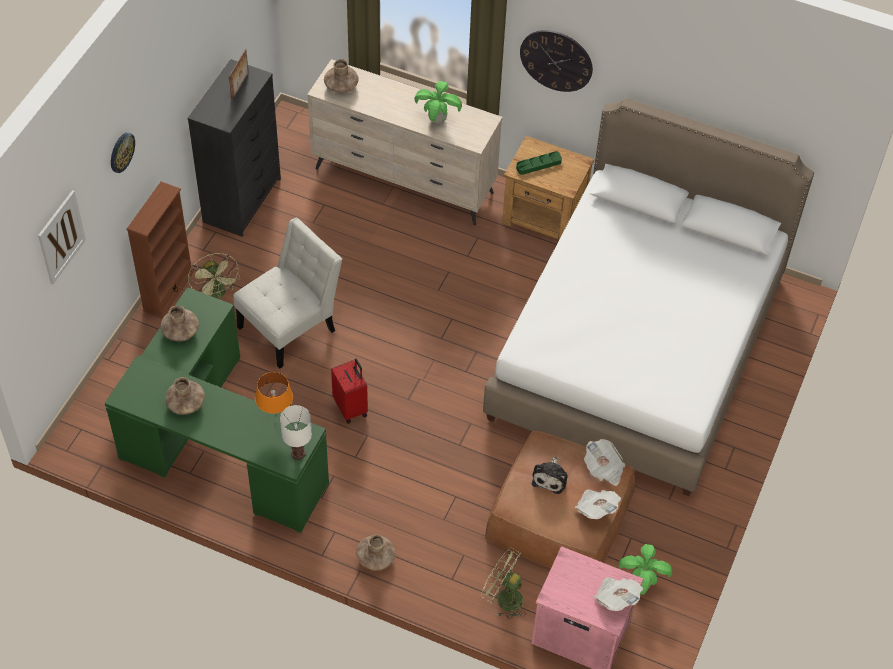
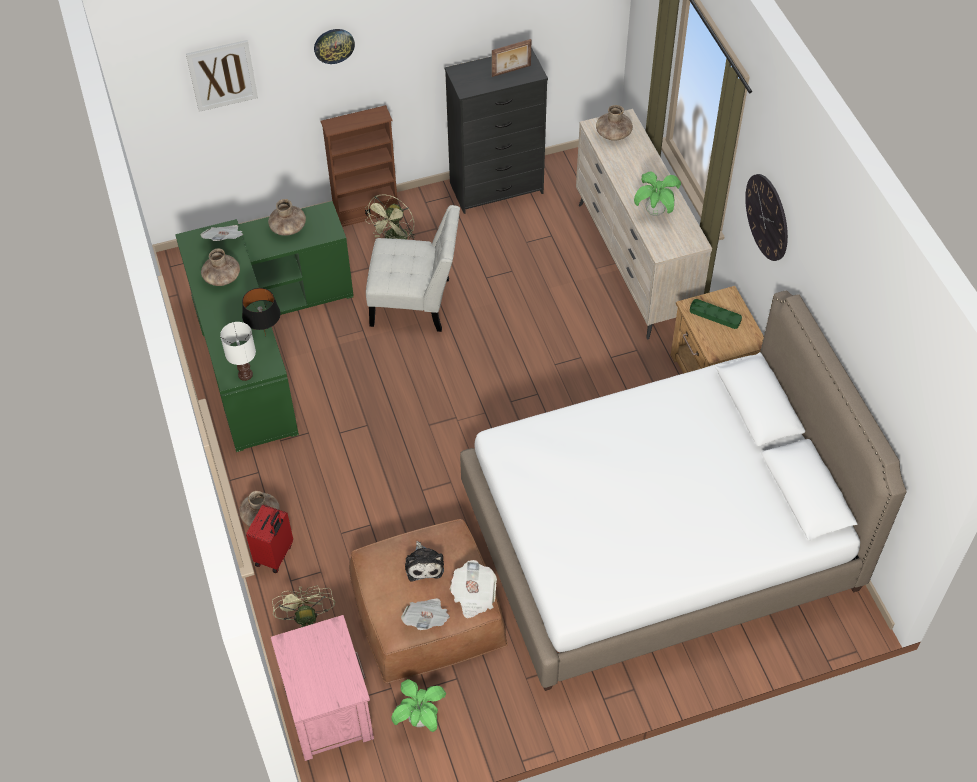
camera: 50 degrees right, 0 degrees up
(275, 416) = (265, 336): orange table lamp -> black table lamp
(351, 407) = (382, 396): red suitcase -> red suitcase (275, 555)
(550, 478) = (424, 564): plush toy -> plush toy turned 75 degrees counterclockwise
(616, 598) = (330, 693): newspaper -> newspaper (225, 240)

